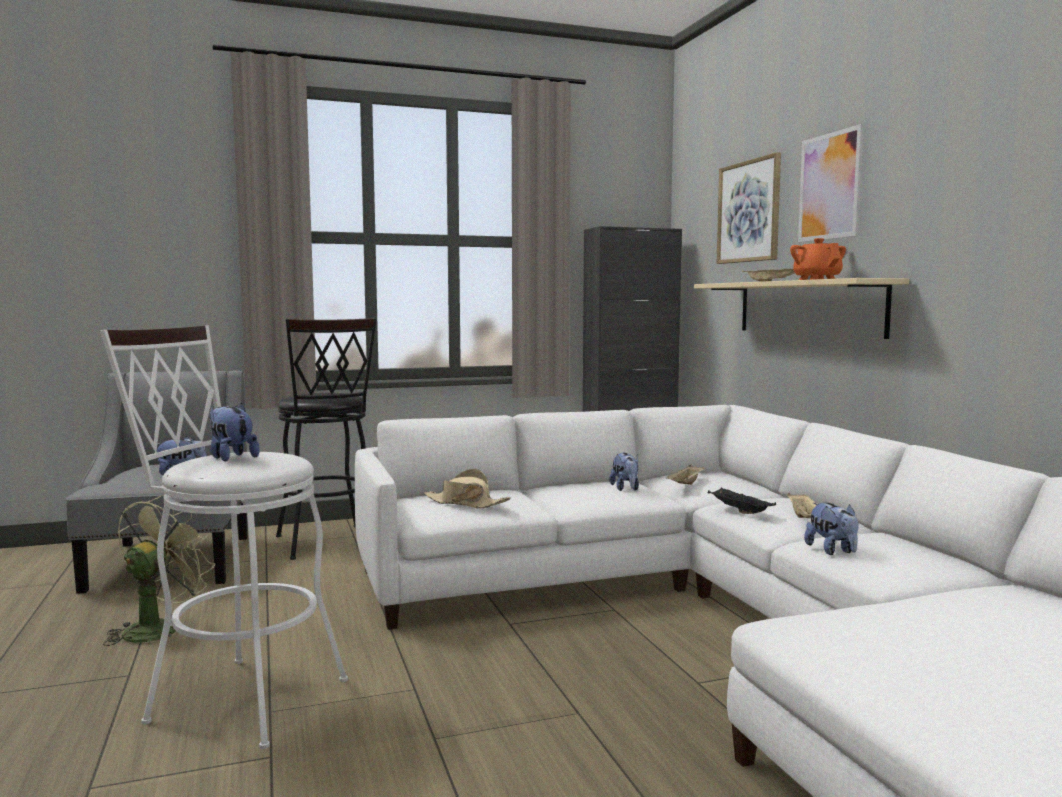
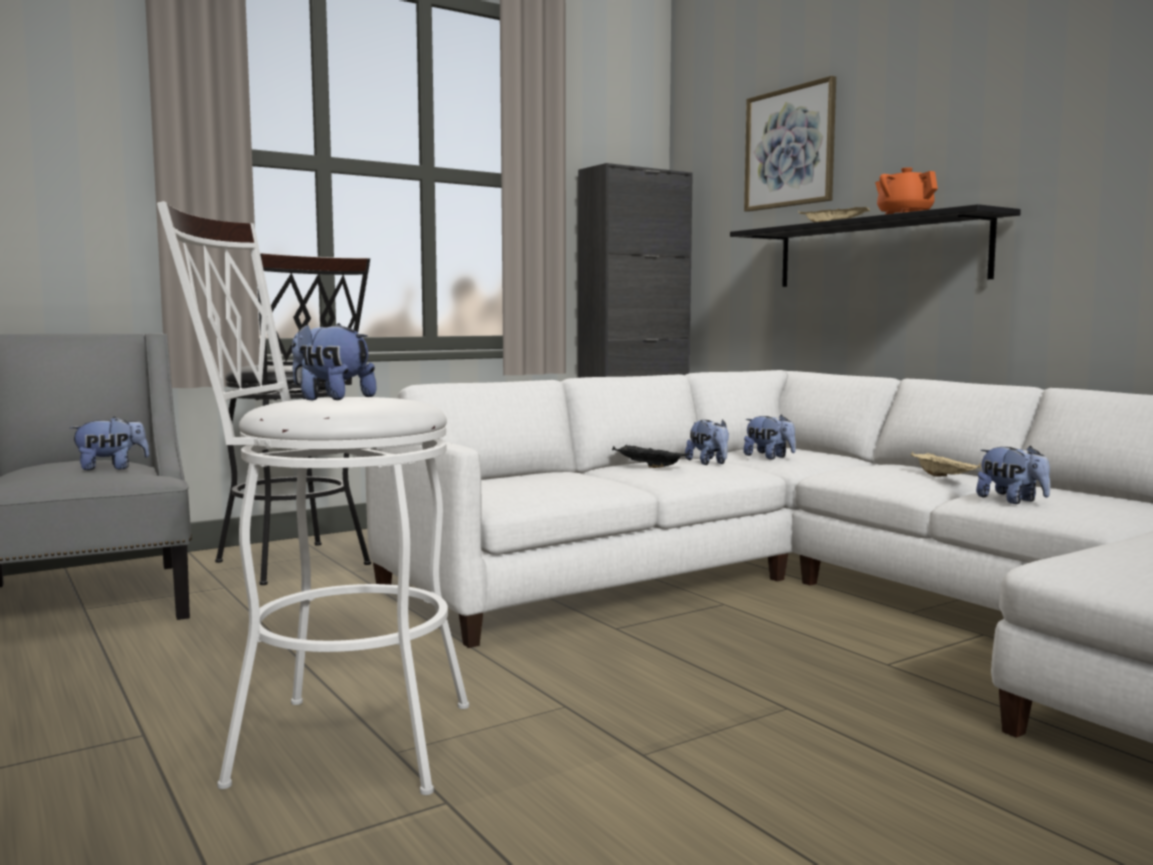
camera: 15 degrees left, 0 degrees up
(158, 628) = (138, 676): green fan -> none
(465, 503) = (541, 483): beige hat -> none
(686, 485) = (769, 457): beige tray -> plush toy
(738, 511) = (863, 474): black tray -> black tray (647, 466)
(807, 308) = (878, 253): beige shelf -> black shelf
(830, 186) = (907, 112): picture -> none

